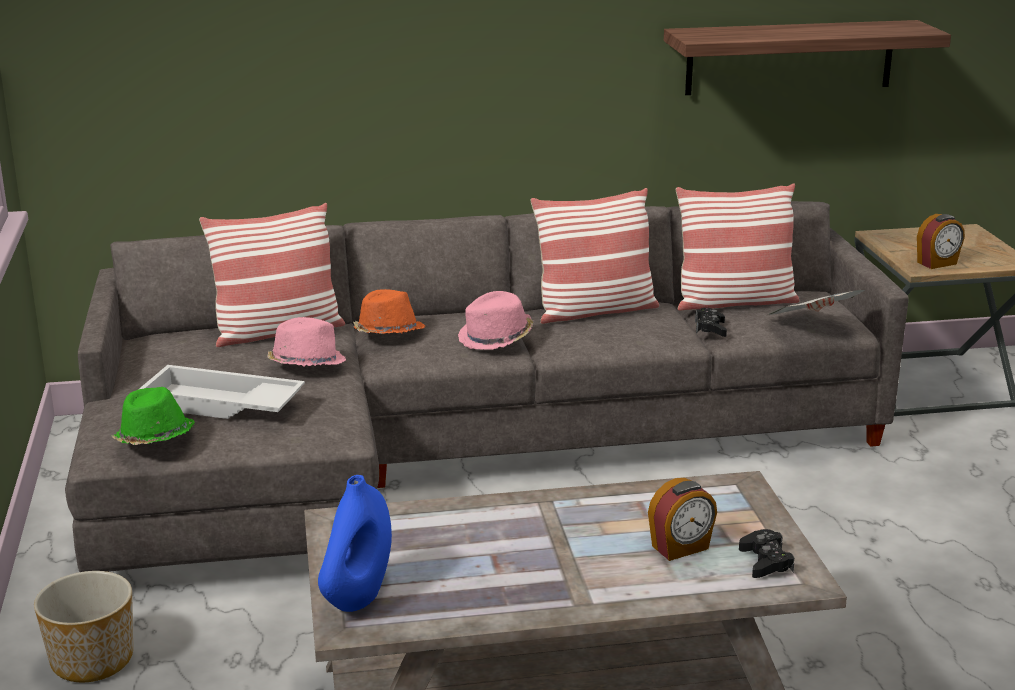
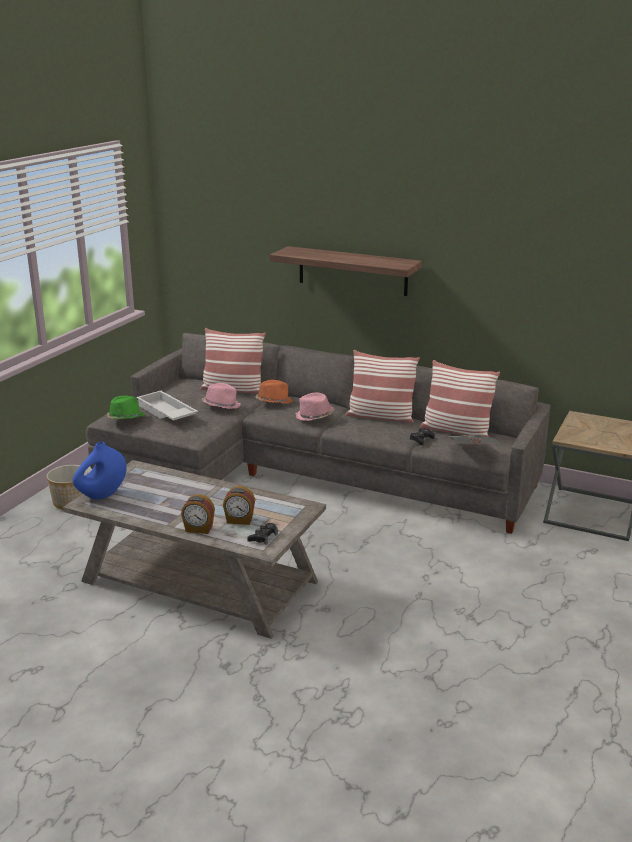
camera: 35 degrees right, 0 degrees up
(790, 57) = (532, 299): shelf -> shelf (352, 271)
(937, 263) = (581, 438): alarm clock -> alarm clock (198, 529)

